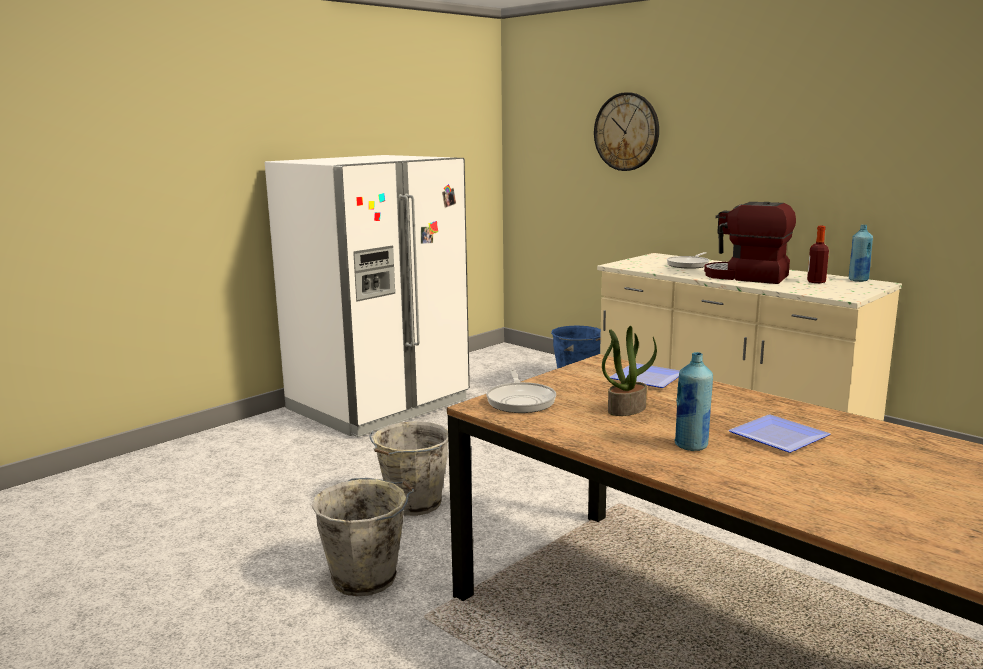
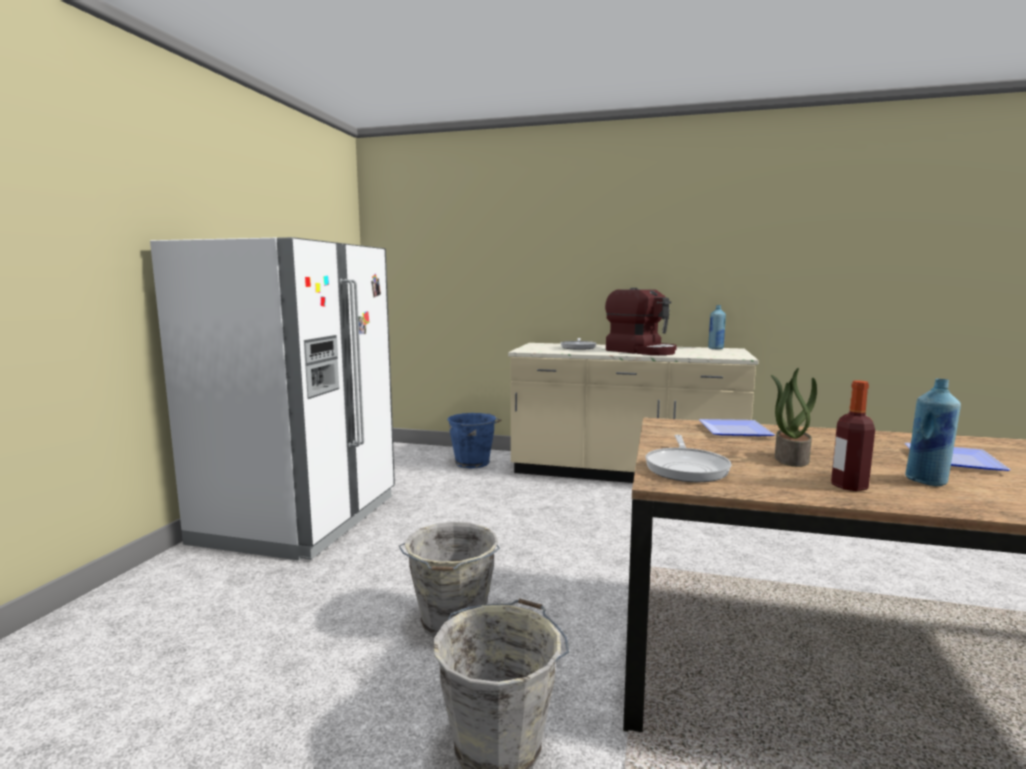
camera: 30 degrees left, 5 degrees down
(521, 400) = (686, 468): frying pan -> frying pan turned 45 degrees clockwise
(626, 132) = (496, 239): wall clock -> none
(746, 277) = (641, 351): coffee machine -> coffee machine turned 135 degrees counterclockwise
(816, 282) = (694, 351): bottle -> bottle (849, 486)

